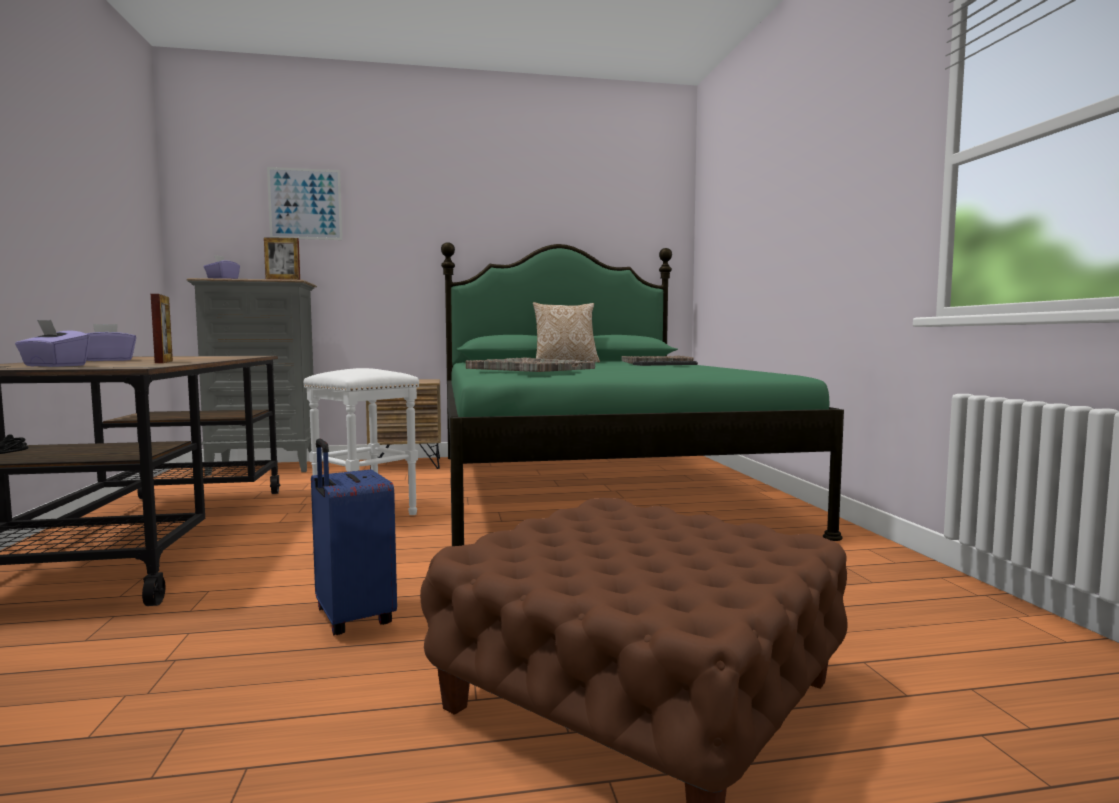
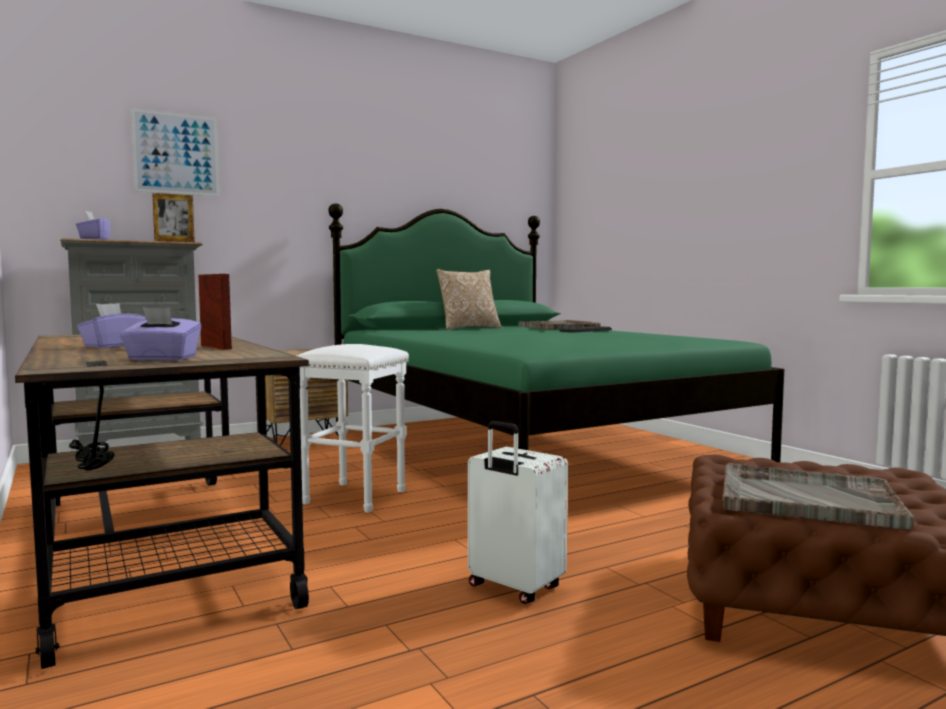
camera: 20 degrees left, 0 degrees up
(352, 618) = (514, 588): blue suitcase -> white suitcase
(529, 368) = (528, 340): grey tray -> grey tray (805, 499)

